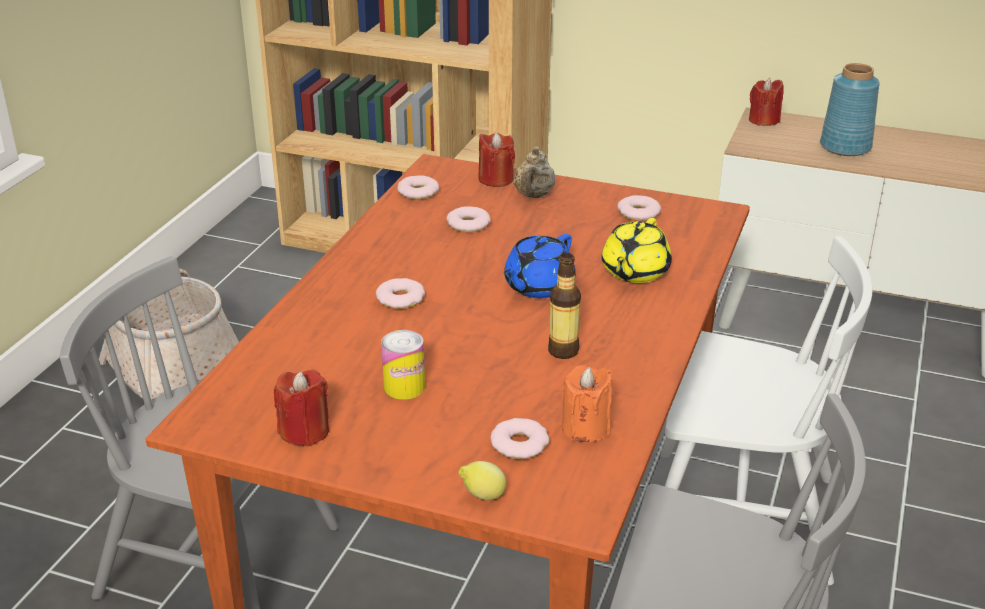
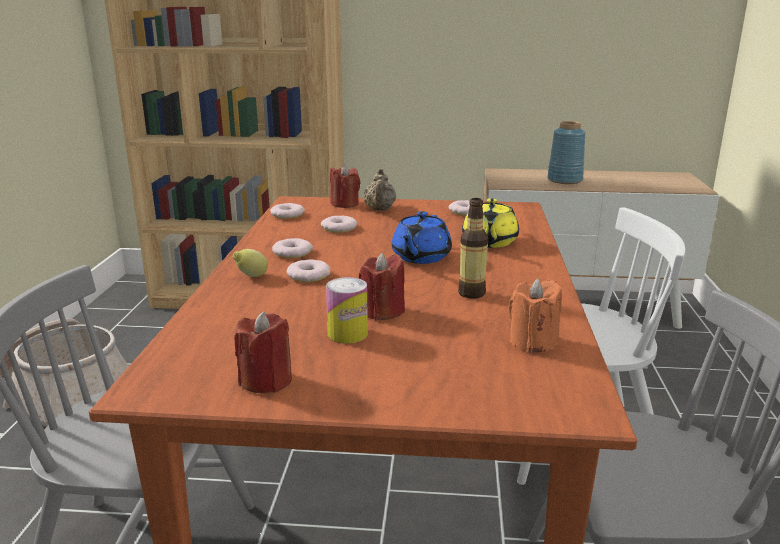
camera: 15 degrees left, 10 degrees down
(482, 496) = (479, 409): lemon -> lemon (251, 276)
(519, 444) = (483, 362): donut -> donut (292, 252)
(763, 120) = (502, 172): red candle -> red candle (382, 311)

